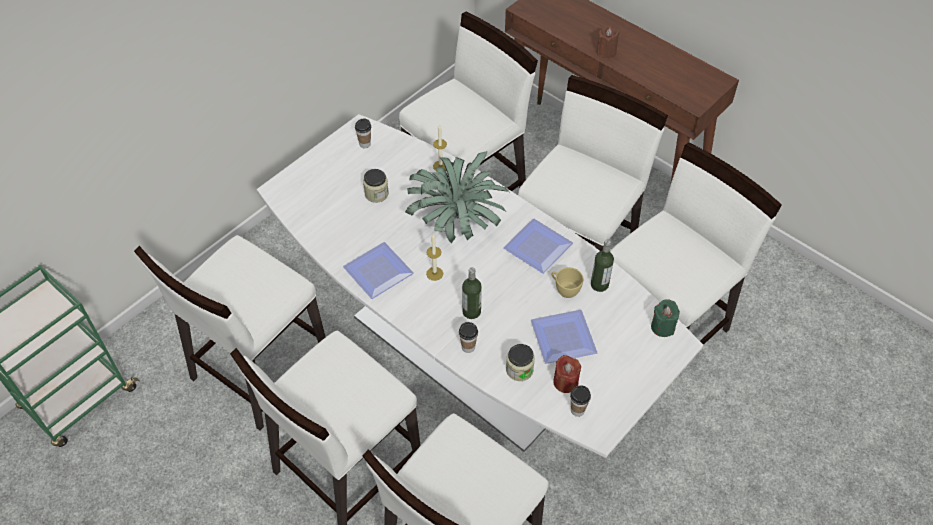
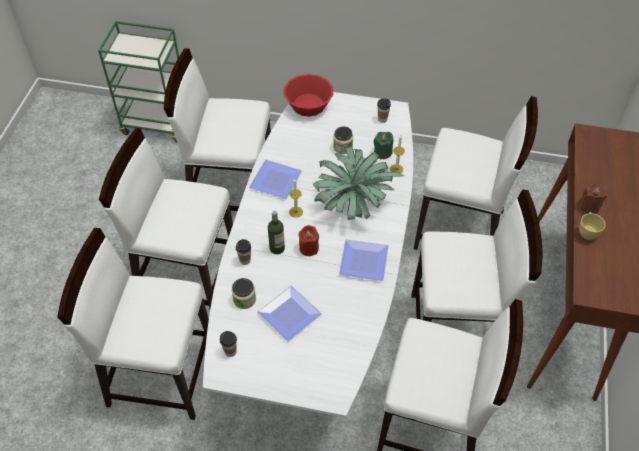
camera: 60 degrees right, 0 degrees up
(290, 194) = (308, 104): none -> red bowl
(564, 290) = (335, 296): yellow cup -> yellow cup (587, 232)
(565, 382) = (251, 333): red candle -> red candle (309, 248)
(599, 284) = (356, 317): bottle -> none
(662, 327) = (344, 378): green candle -> green candle (382, 152)

